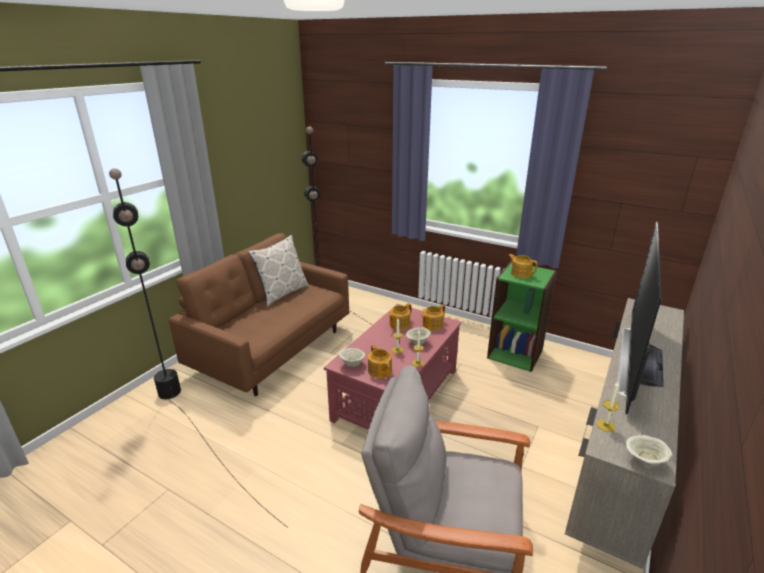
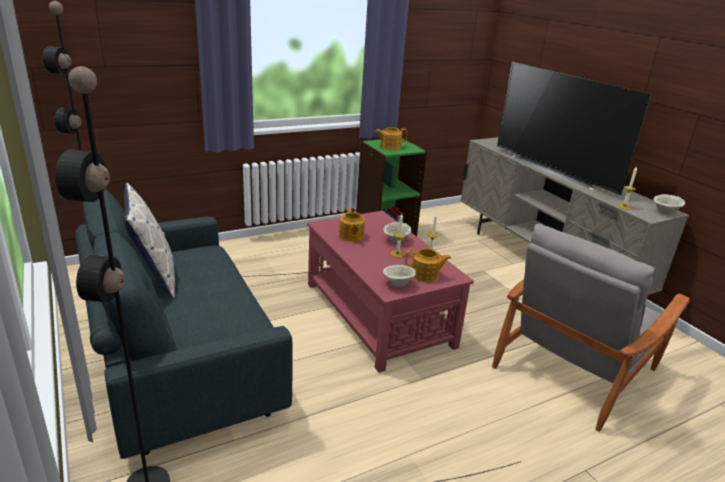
camera: 60 degrees left, 0 degrees up
(273, 349) = (182, 365): brown sofa -> grey sofa
(432, 325) = (373, 223): teapot -> none

